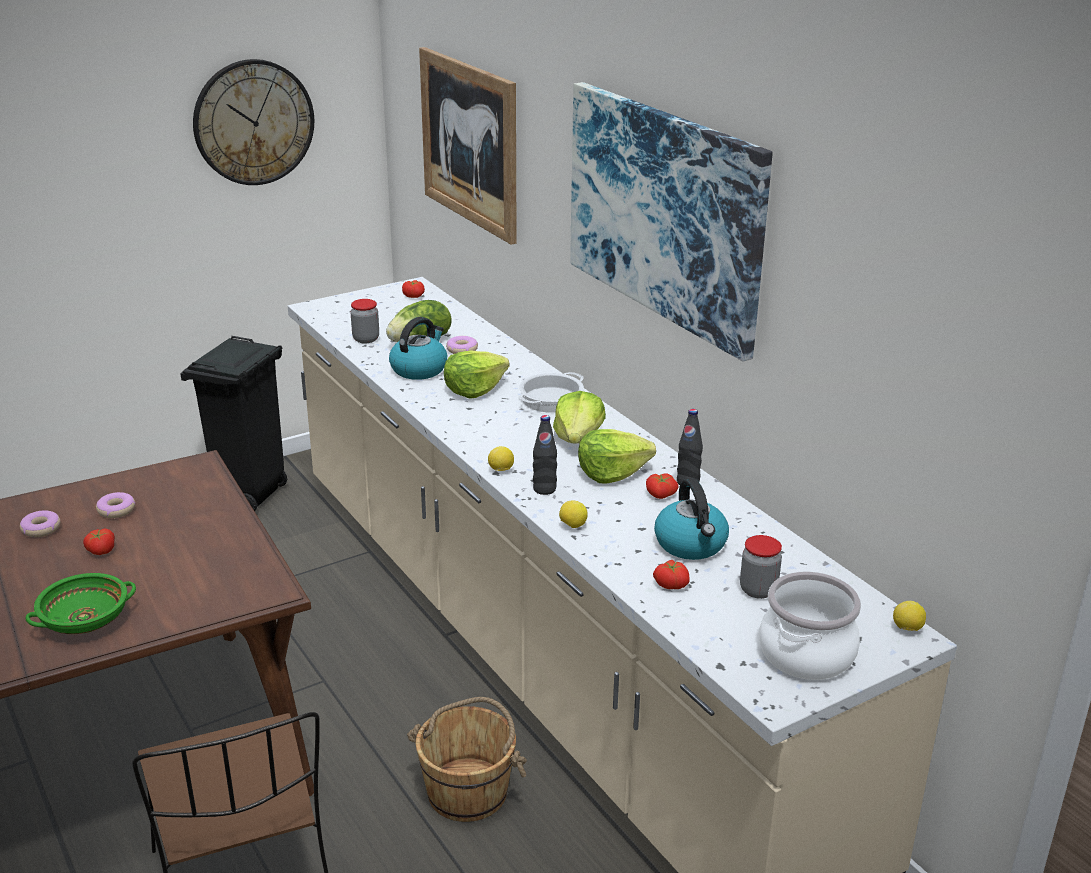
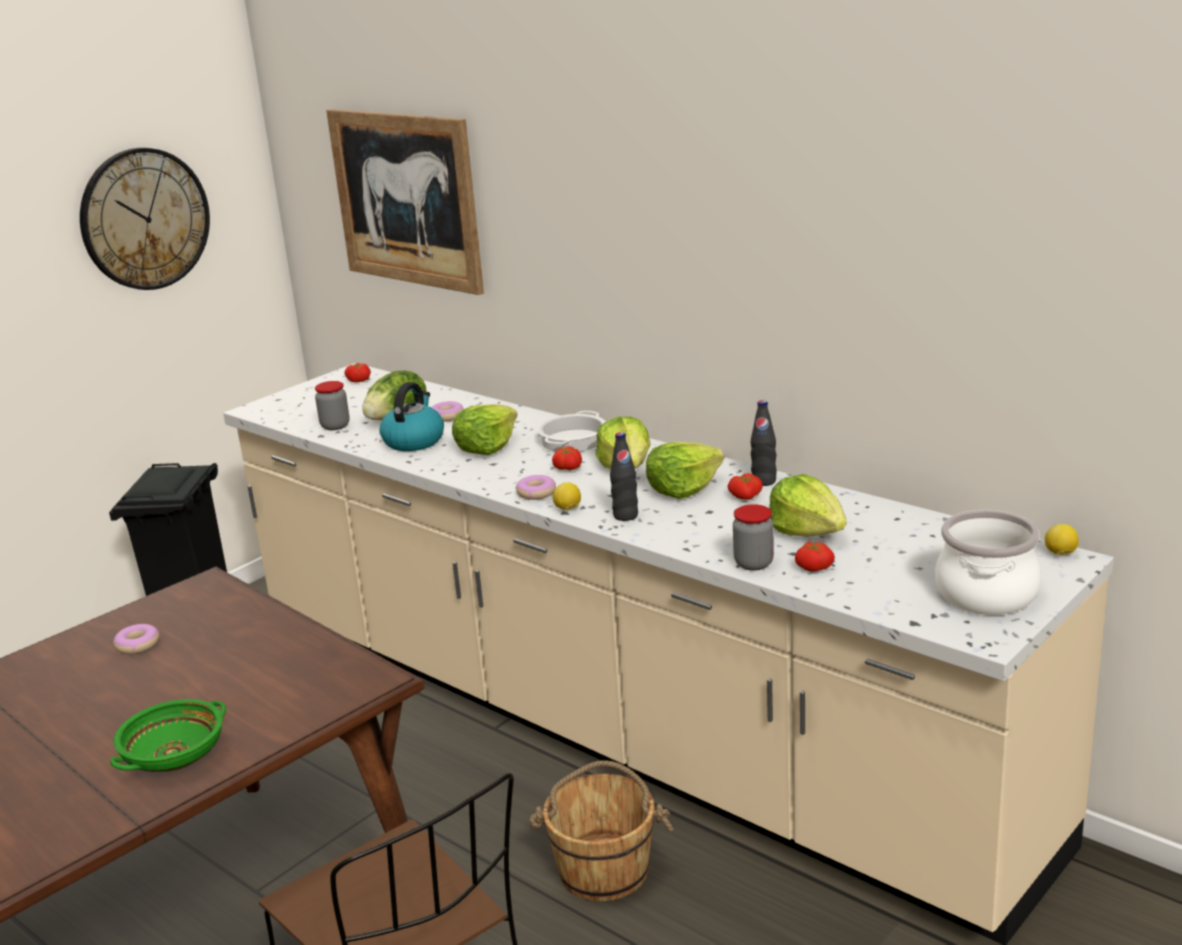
camera: 15 degrees left, 5 degrees down
(41, 529) = (57, 682): donut -> donut (536, 493)
(100, 550) = (145, 686): tomato -> tomato (567, 468)
(572, 526) = (678, 540): lemon -> none
(665, 213) = (684, 210): picture -> none
(691, 544) = (807, 531): kettle -> lettuce
(758, 590) = (900, 554): jar -> jar (753, 563)

